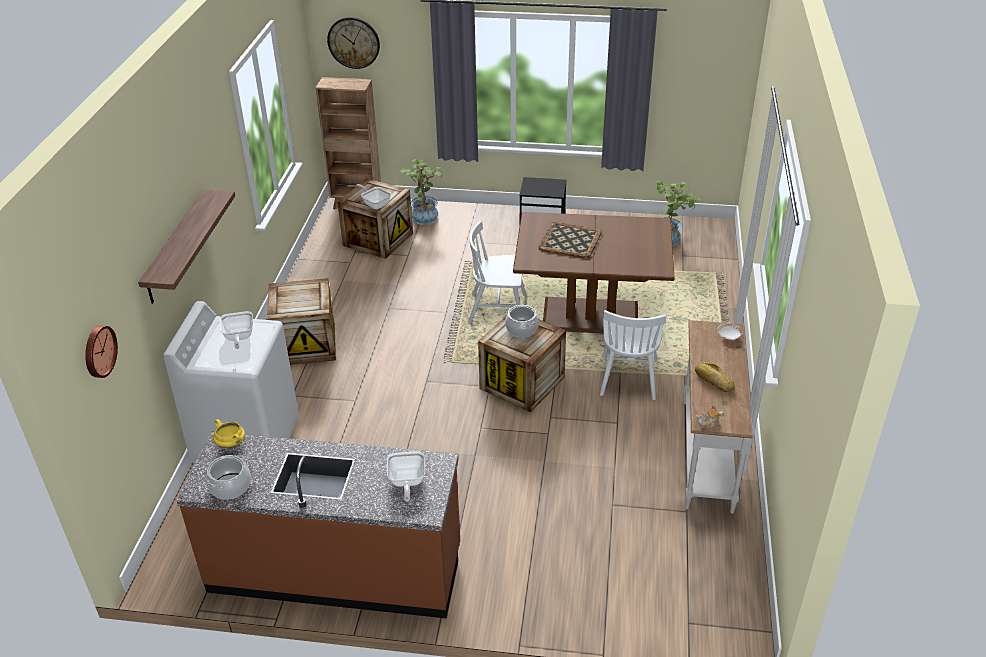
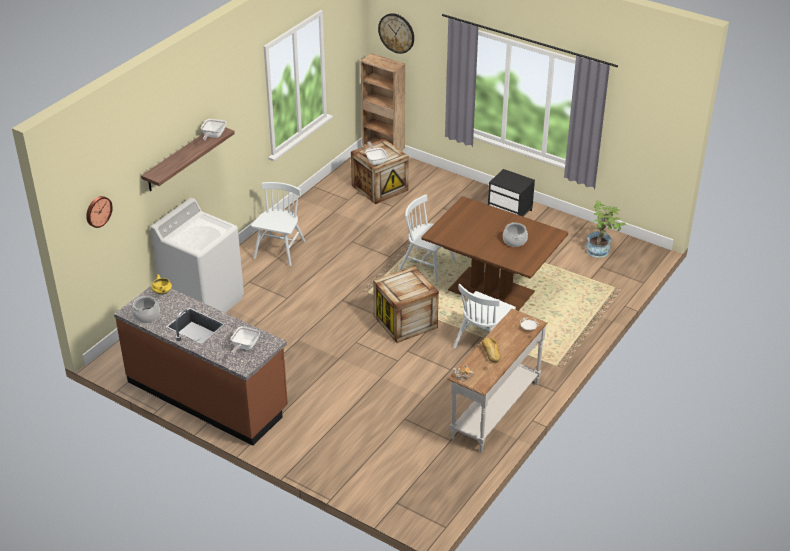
camera: 25 degrees right, 0 degrees up
(238, 338) = (204, 229): frying pan -> frying pan (213, 136)
(306, 344) = (280, 250): crate -> white chair
(424, 215) = (426, 178): potted plant -> none
(522, 329) = (408, 281): cooking pot -> cooking pot (515, 241)
(569, 240) = (478, 227): tray -> none

